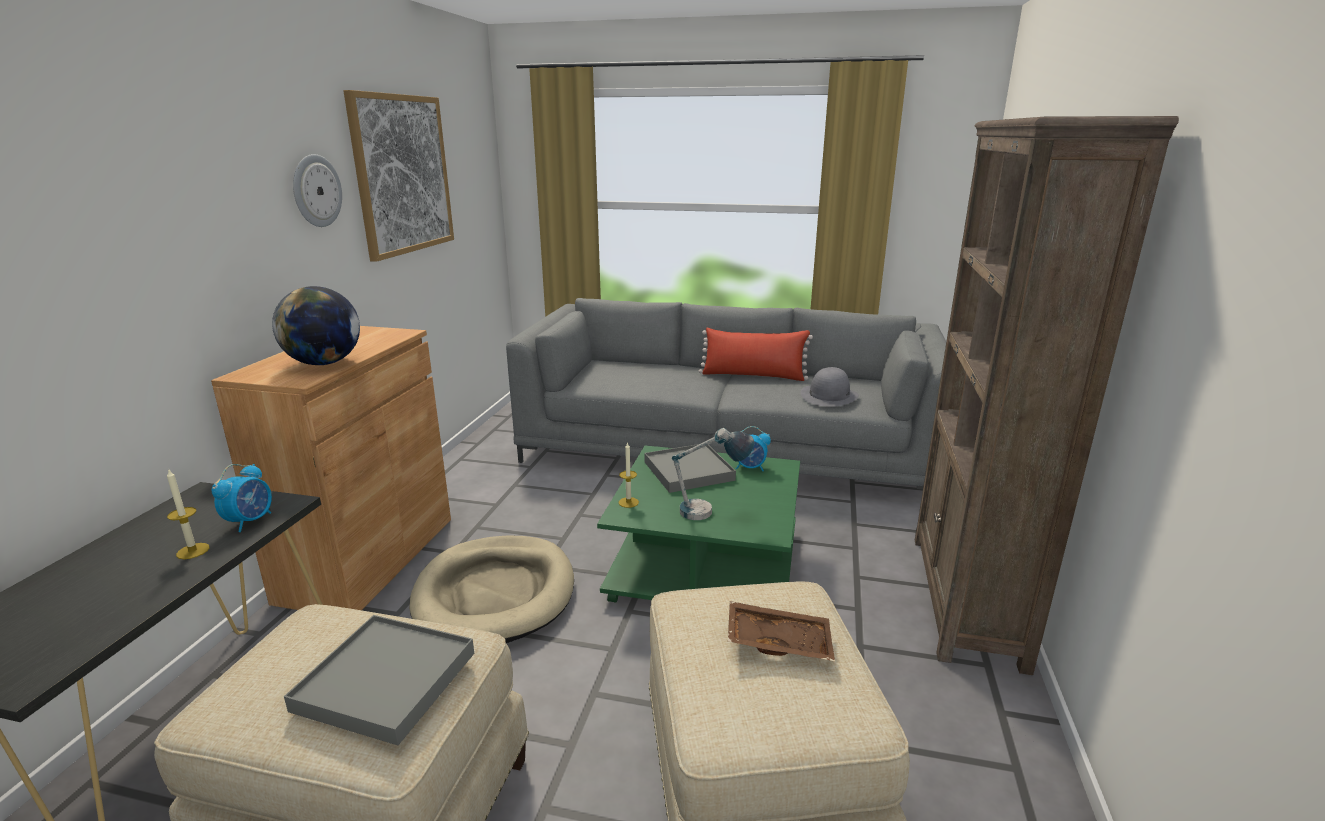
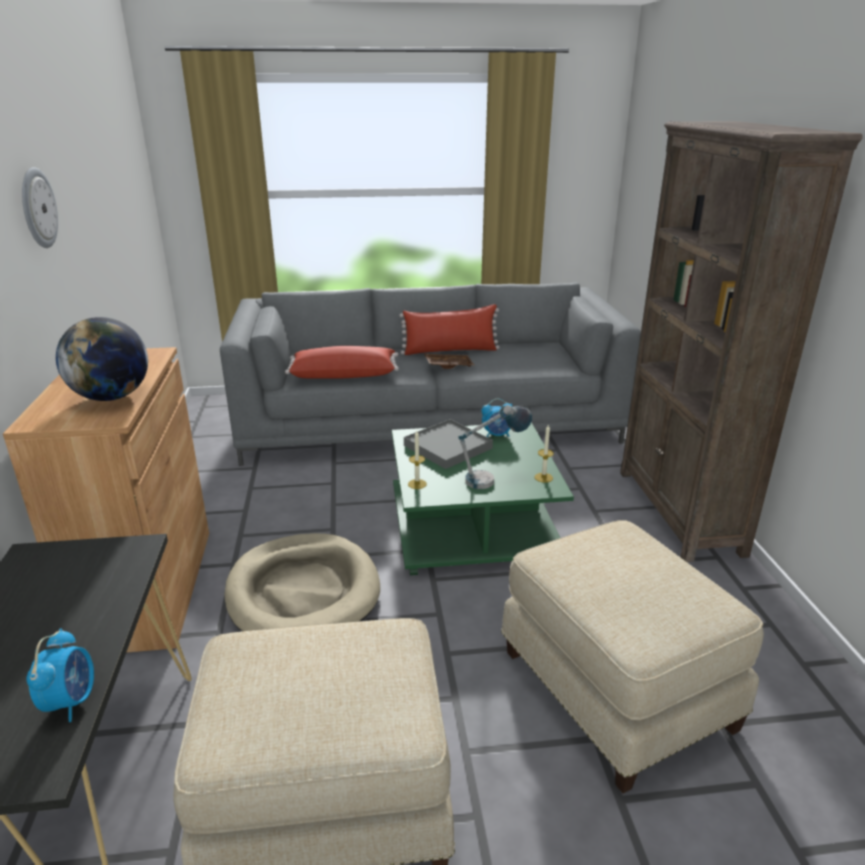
camera: 20 degrees left, 5 degrees up
(193, 551) = (85, 612): candle -> candle (543, 477)
(250, 521) = (116, 570): alarm clock -> alarm clock (71, 701)
(385, 681) = (361, 679): grey tray -> none
(403, 174) = (90, 178): picture -> none
(627, 385) = (344, 375): none -> red pillow
(779, 641) = (638, 569): brown tray -> brown tray (448, 365)
(829, 396) = (527, 361): grey hat -> none

